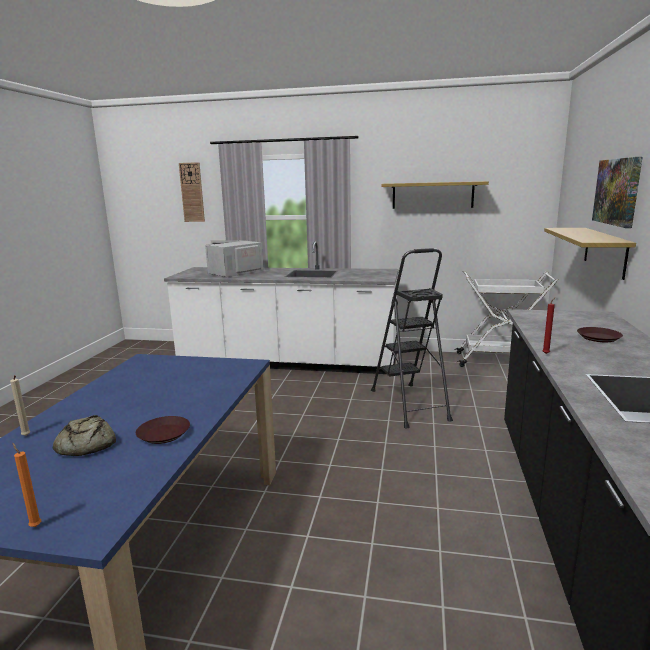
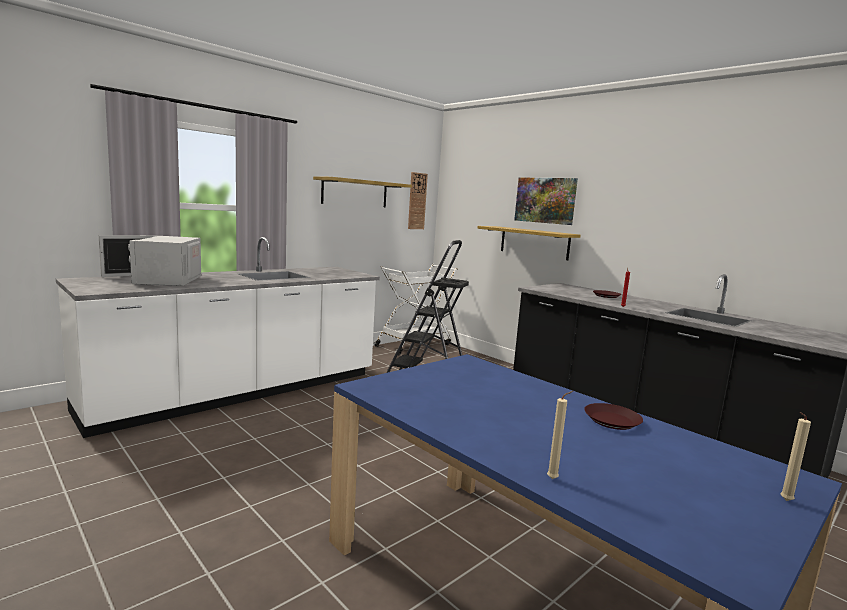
camera: 55 degrees left, 5 degrees down
(35, 526) = (784, 501): orange candle -> beige candle
(85, 445) = (609, 454): bread -> none
(192, 192) = (37, 157): wall clock -> wall clock (417, 201)

